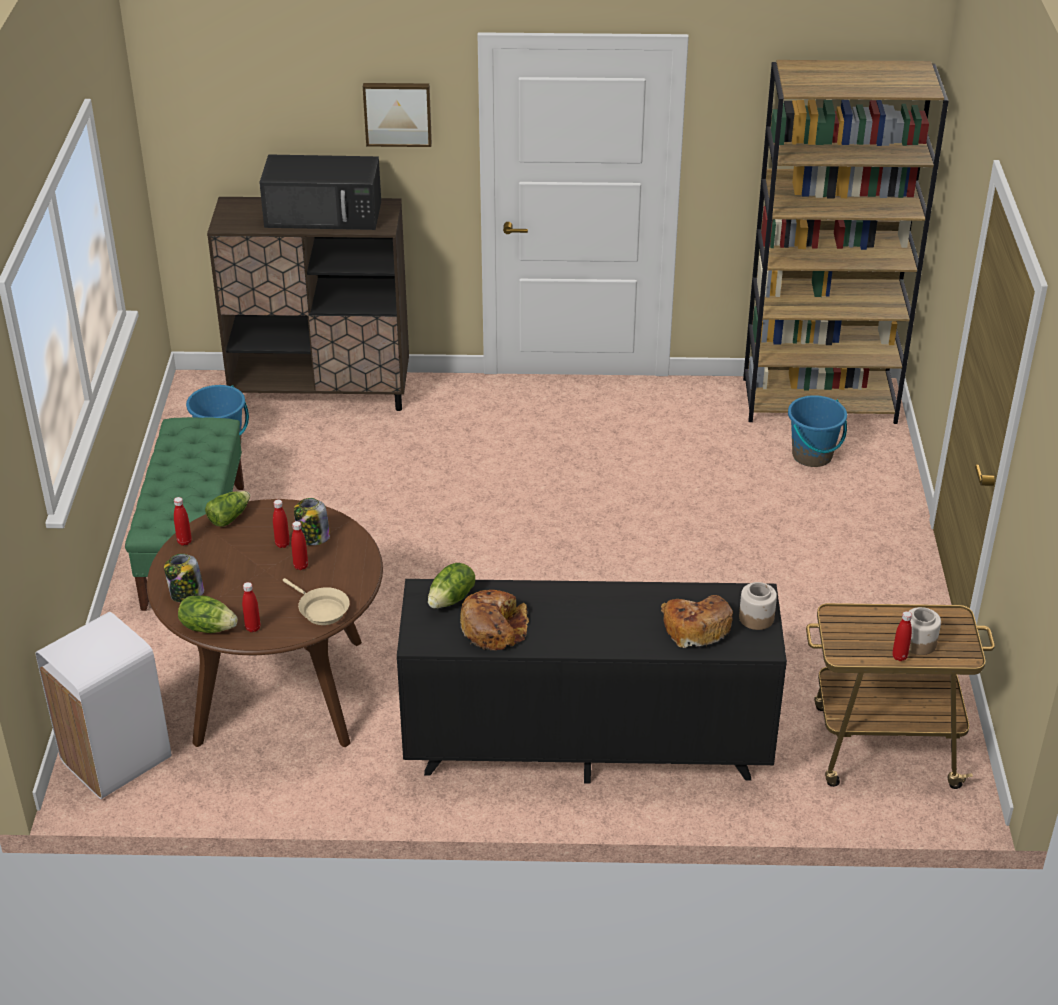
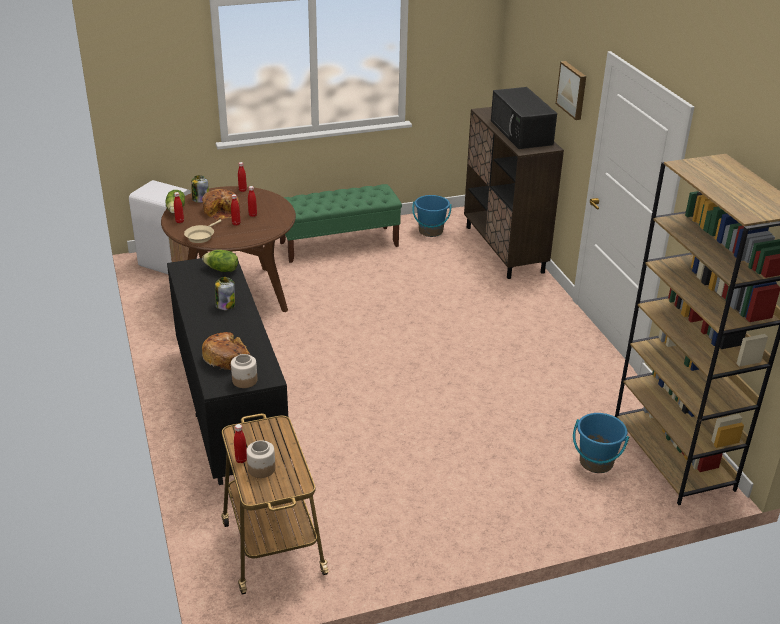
camera: 70 degrees right, 5 degrees down
(229, 517) = (269, 197): lettuce -> none
(313, 537) = (262, 222): jar -> jar (225, 305)
(494, 628) = (200, 287): bread -> bread (222, 210)

